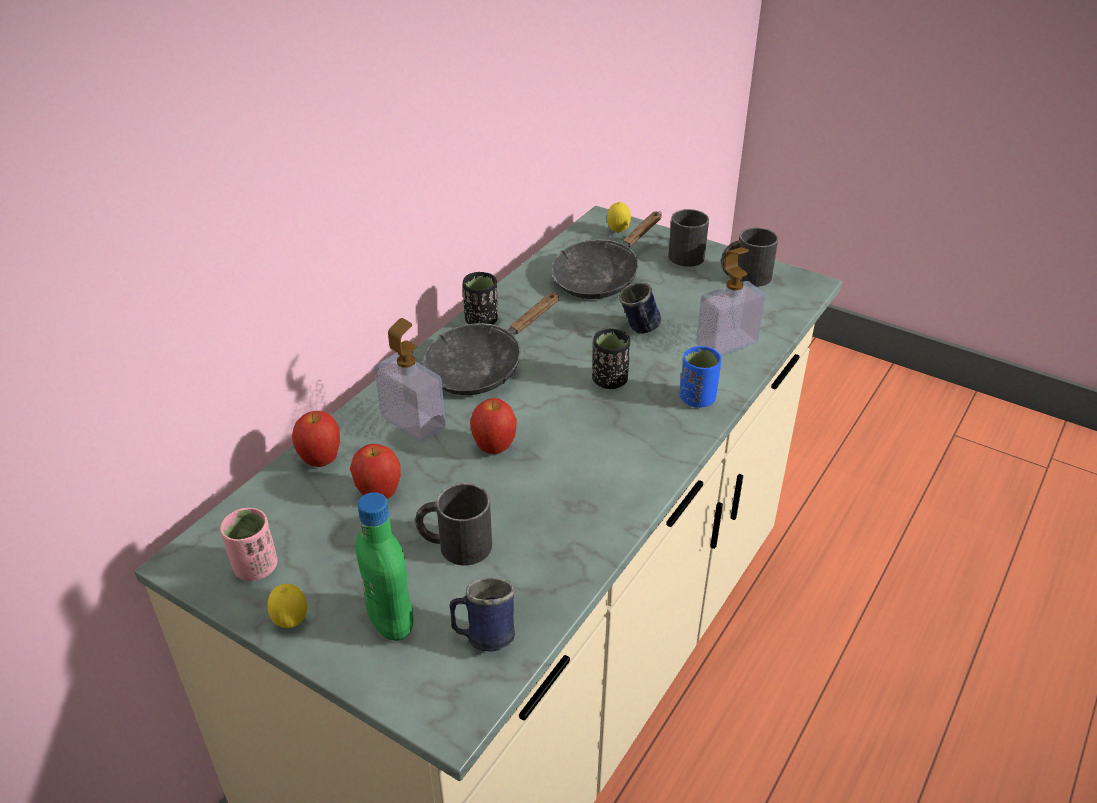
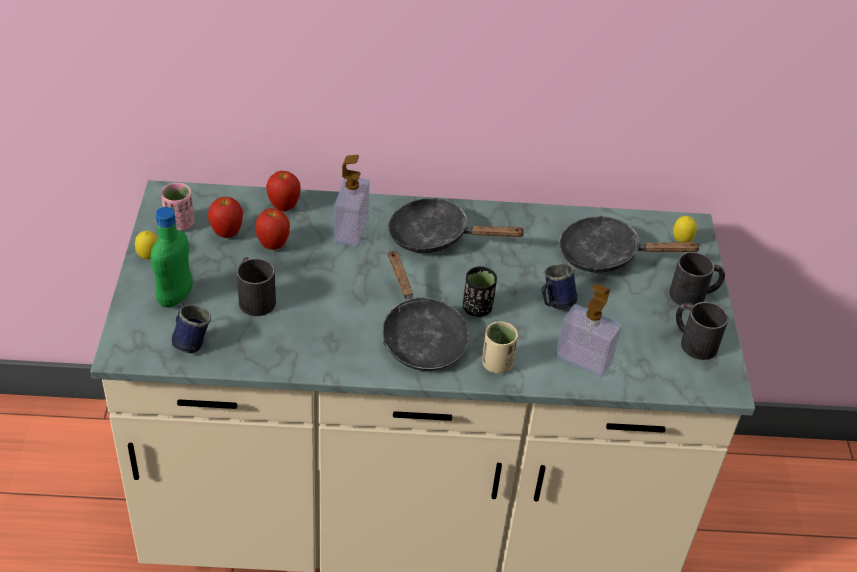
camera: 55 degrees right, 5 degrees up
(481, 321) = (488, 215): black cup -> none
(494, 448) = (356, 278): apple -> apple (227, 233)
(621, 435) = (420, 336): none -> black frying pan
(697, 399) = (497, 364): blue cup -> beige cup

